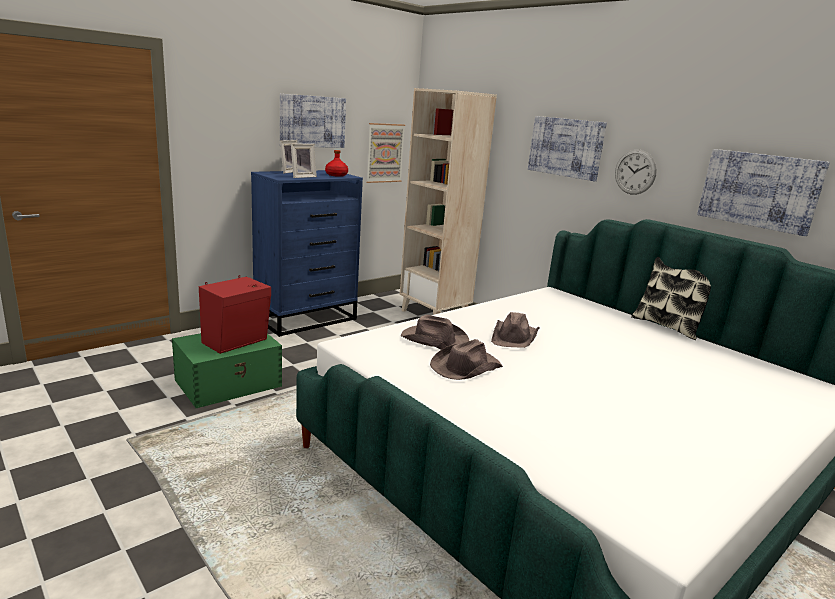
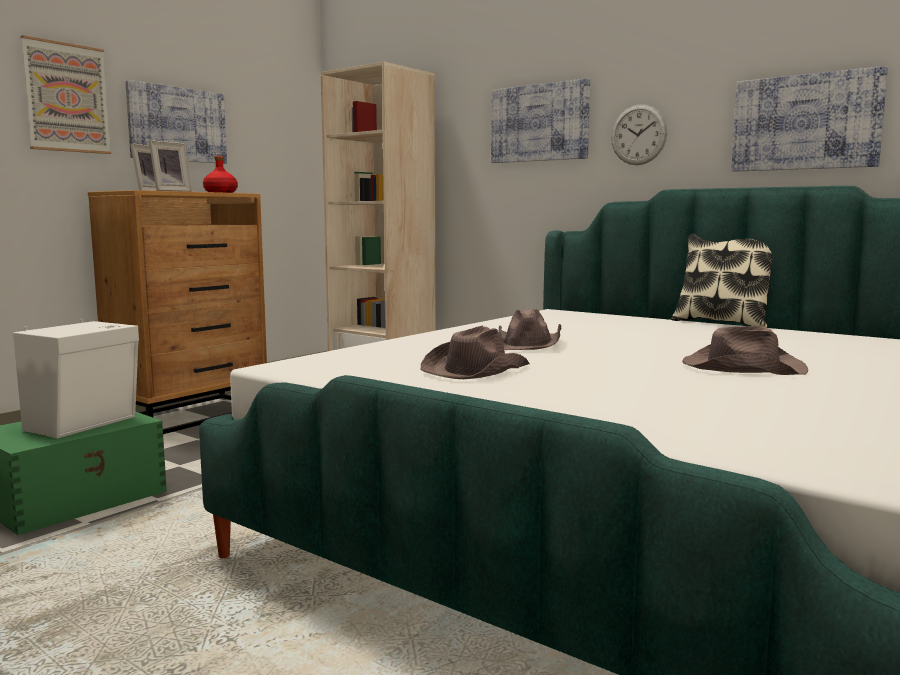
camera: 10 degrees left, 10 degrees down
(237, 342) = (85, 424): red speaker -> white speaker
(307, 319) = (191, 415): blue dresser -> brown dresser
(385, 153) = (285, 175): picture -> picture (66, 98)
(434, 340) = (413, 354): brown hat -> brown hat (741, 367)

